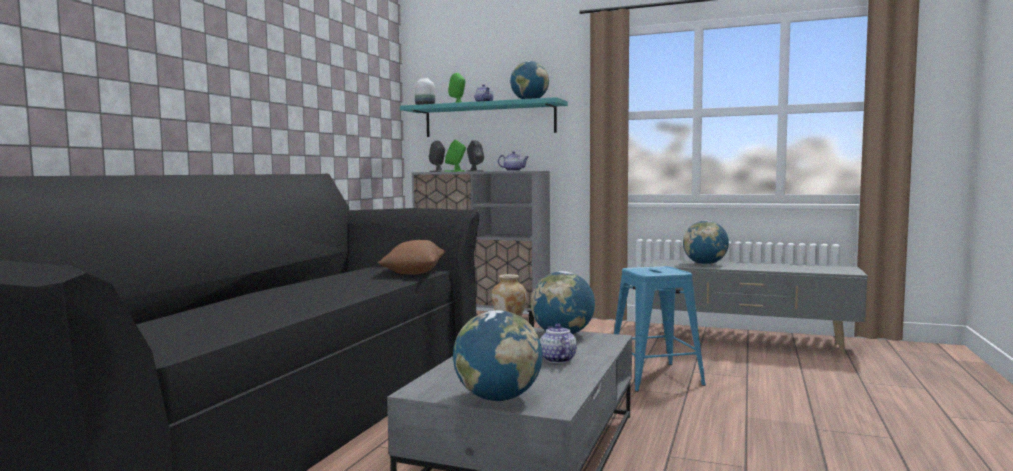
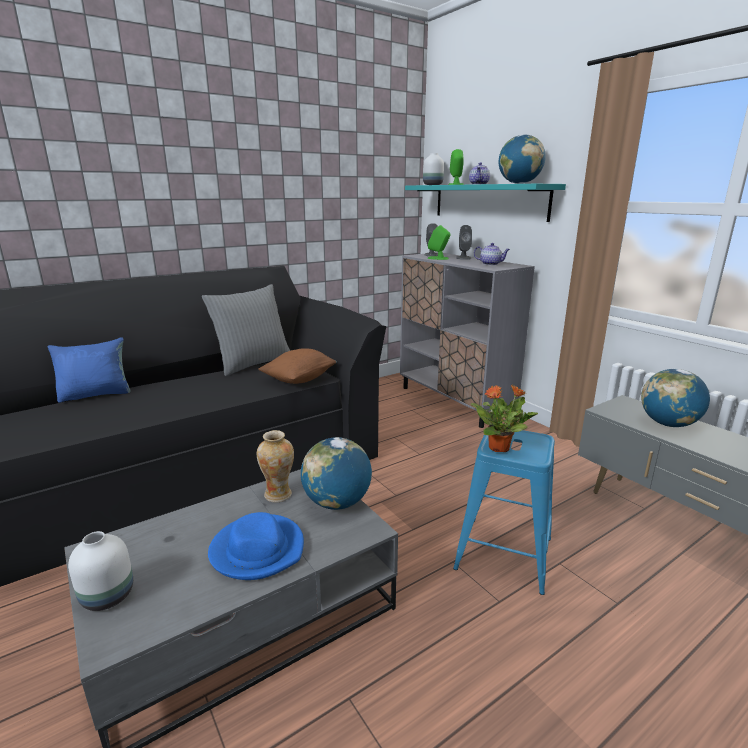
camera: 35 degrees right, 15 degrees up
(214, 302) = (96, 394): none -> blue pillow
(336, 272) = (253, 363): none -> grey pillow
(498, 398) = (108, 597): globe -> white vase
(557, 359) = (258, 549): teapot -> blue hat
(651, 272) = (500, 448): none -> potted plant

